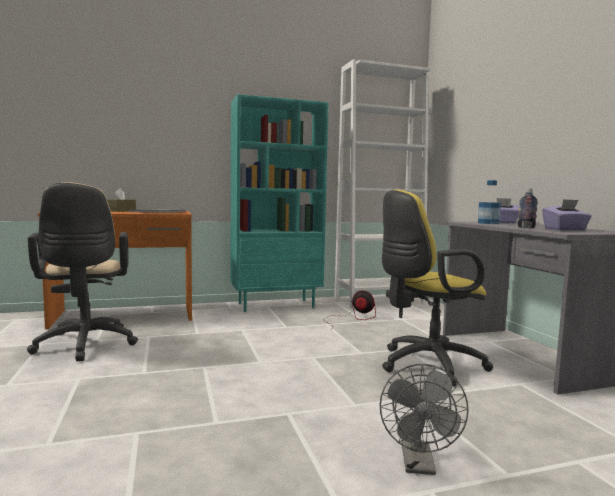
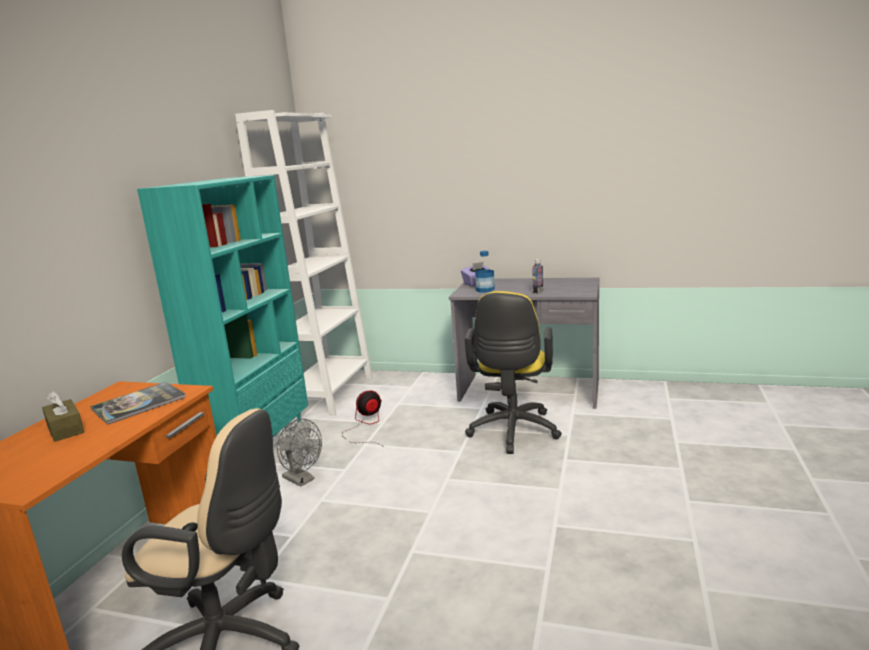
camera: 55 degrees left, 10 degrees up
(419, 465) = (658, 493): grey fan -> grey fan (302, 480)
(565, 229) = (560, 287): purple tissue box -> none

